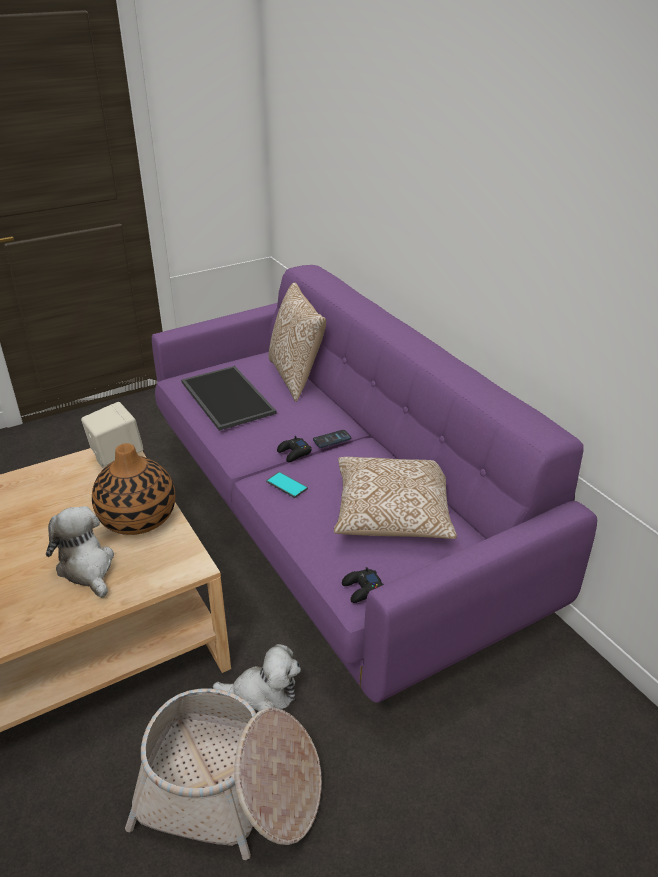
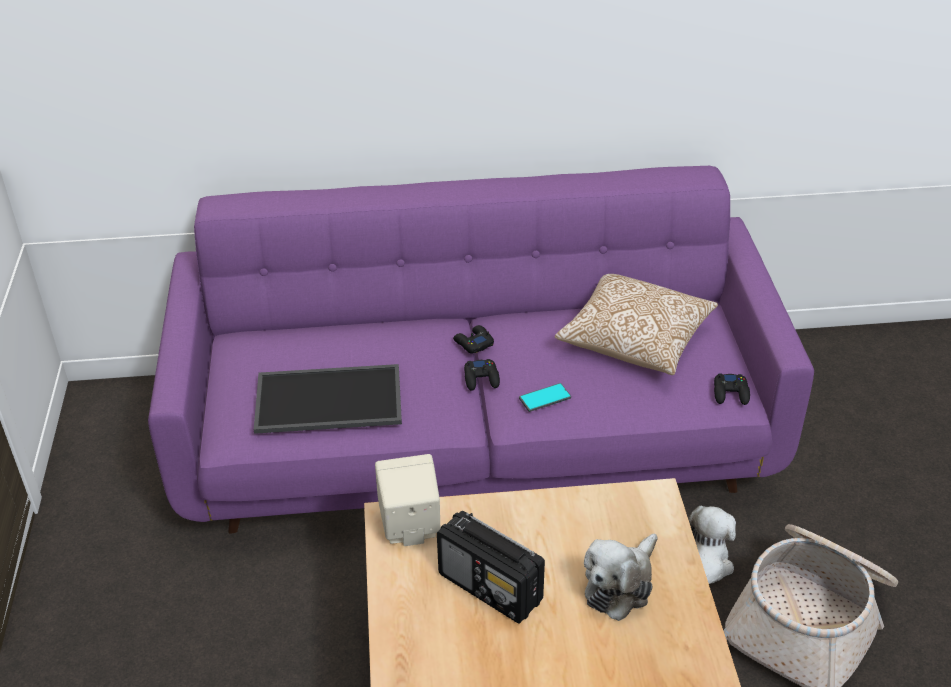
camera: 65 degrees left, 5 degrees up
(68, 506) = (491, 588): none -> radio
(87, 568) = (620, 584): plush toy -> plush toy turned 45 degrees counterclockwise
(137, 517) = (548, 526): vase -> none
(296, 377) = (320, 331): pillow -> none
(332, 439) = (473, 343): phone -> black game controller

